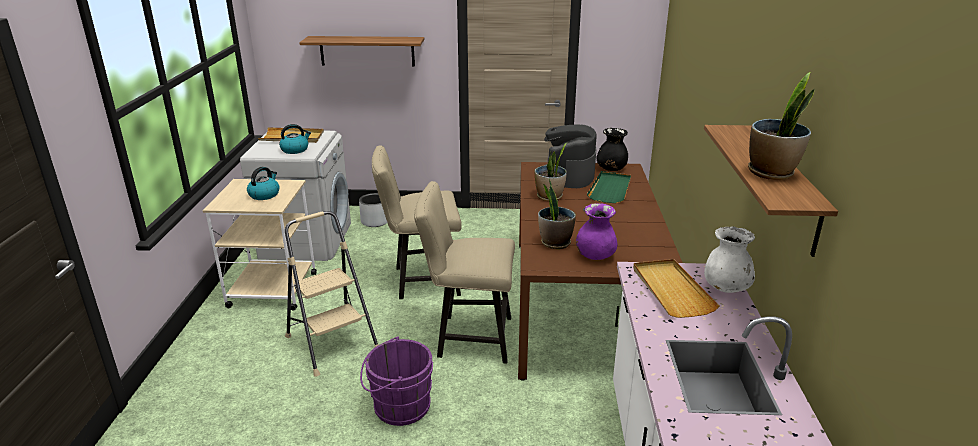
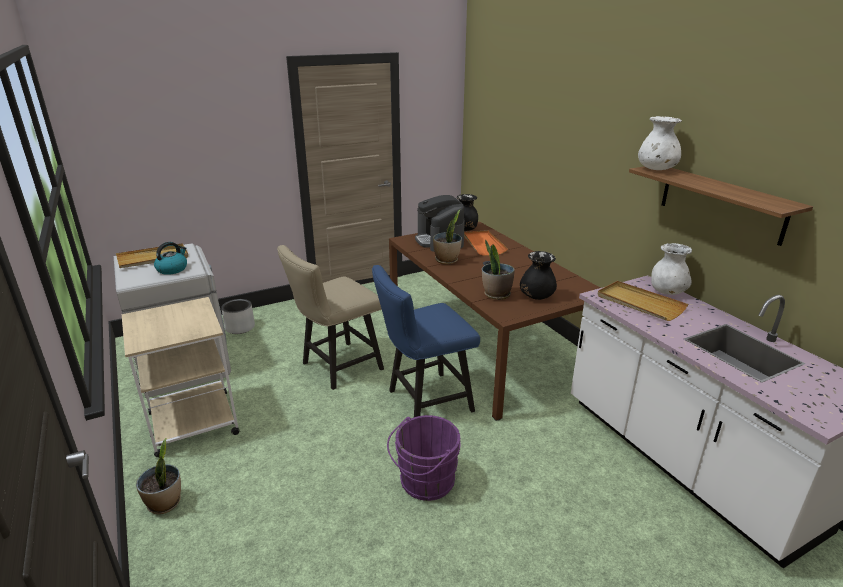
camera: 30 degrees left, 0 degrees up
(264, 194) = (181, 321): kettle -> none
(331, 341) = (305, 449): beige step ladder -> none
(367, 51) = (203, 157): shelf -> none
(468, 337) = (424, 401): beige chair -> blue chair
(595, 256) = (536, 296): purple vase -> black vase
(610, 189) = (483, 244): green tray -> orange tray
(734, 131) = (656, 169): none -> white vase
(771, 173) = (734, 191): potted plant -> potted plant (165, 503)

